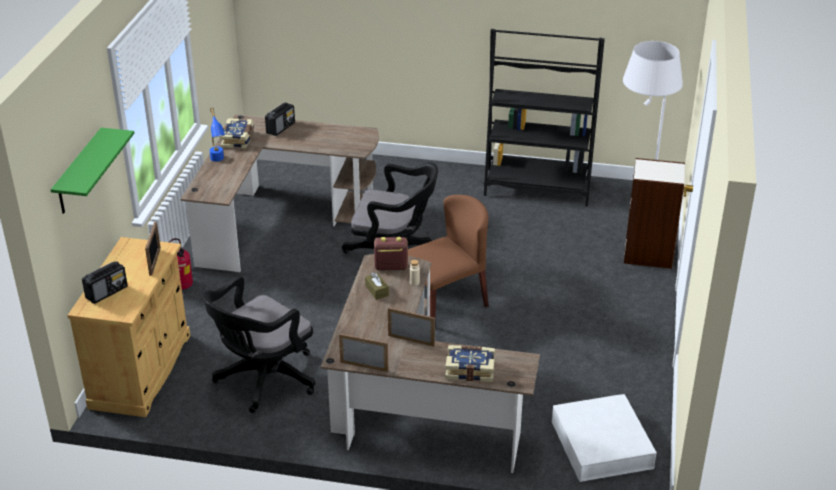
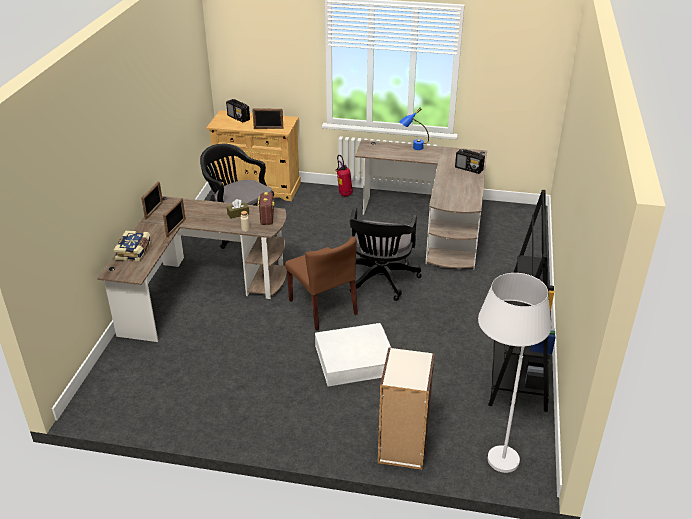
camera: 90 degrees right, 0 degrees up
(79, 172) = (260, 46): green shelf -> none
(238, 139) = (446, 154): book -> none
(601, 444) = (130, 385): white storage box -> white storage box (354, 360)

